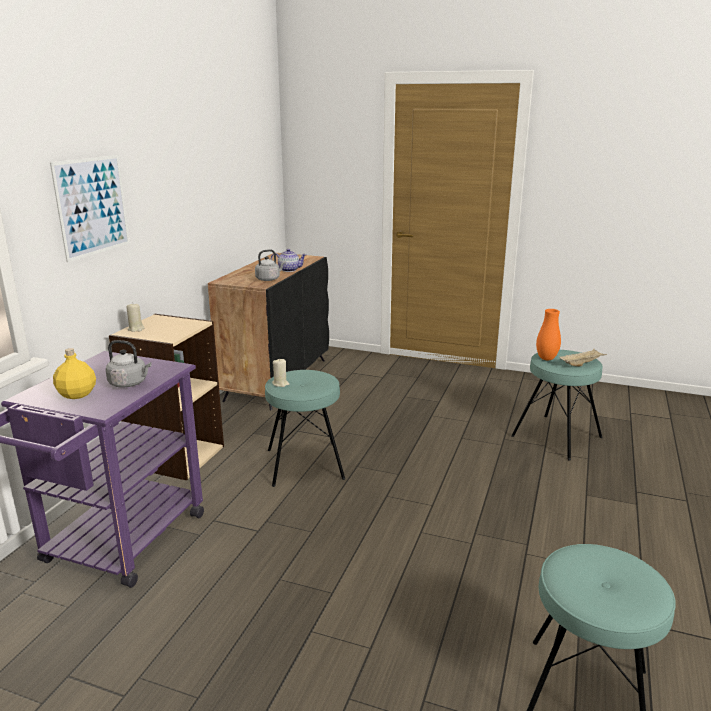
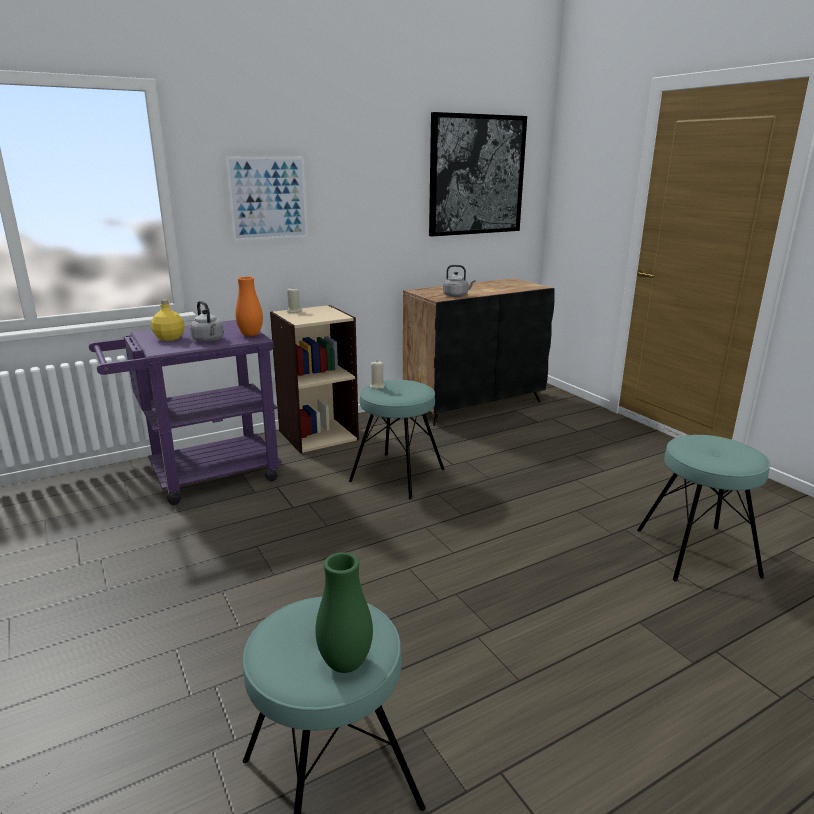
camera: 40 degrees right, 0 degrees up
(240, 159) = (476, 175): none -> picture
(289, 270) = (491, 292): teapot -> none
(546, 358) = (689, 442): orange vase -> orange vase (250, 335)
(581, 364) = (728, 460): beige tray -> none
(640, 583) = (345, 663): none -> green vase

